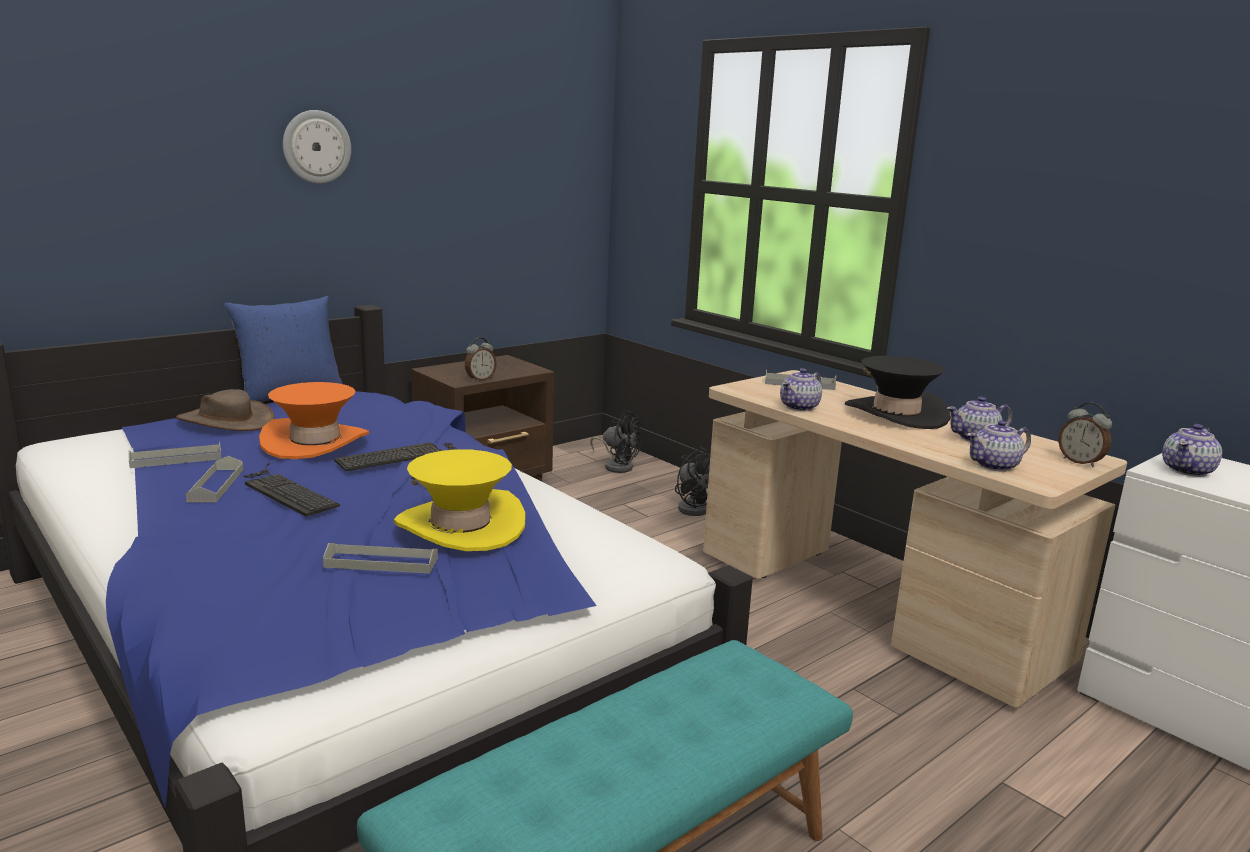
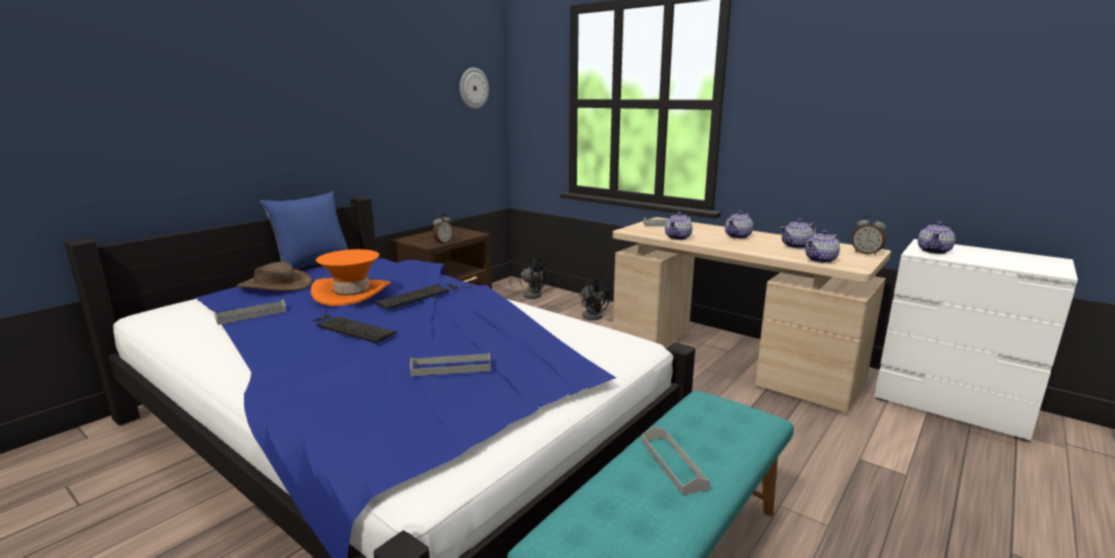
camera: 10 degrees left, 0 degrees up
(216, 485) = (293, 329): grey tray -> grey tray (673, 463)
(316, 147) = (315, 84): wall clock -> wall clock (473, 88)
(460, 526) = (491, 336): yellow hat -> none
(895, 414) = (738, 236): black hat -> teapot

